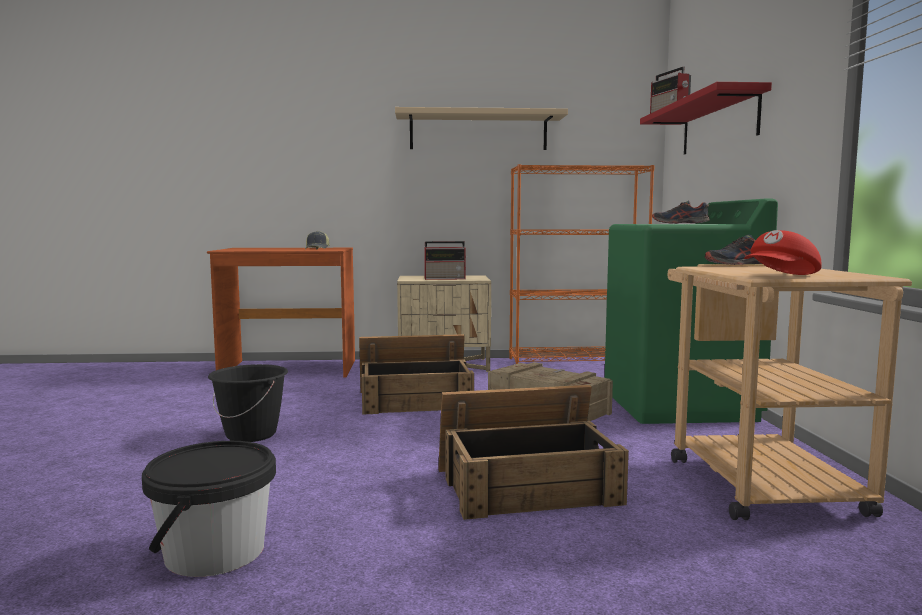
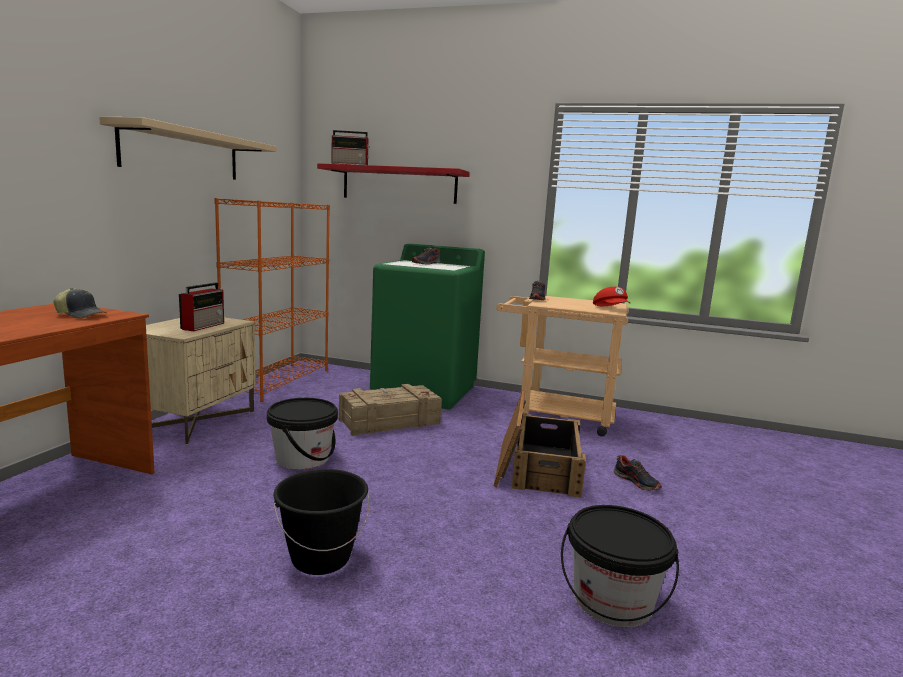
camera: 70 degrees left, 5 degrees up
(415, 400) = (302, 458): crate -> black bucket
(570, 557) = (636, 482): none -> shoe

